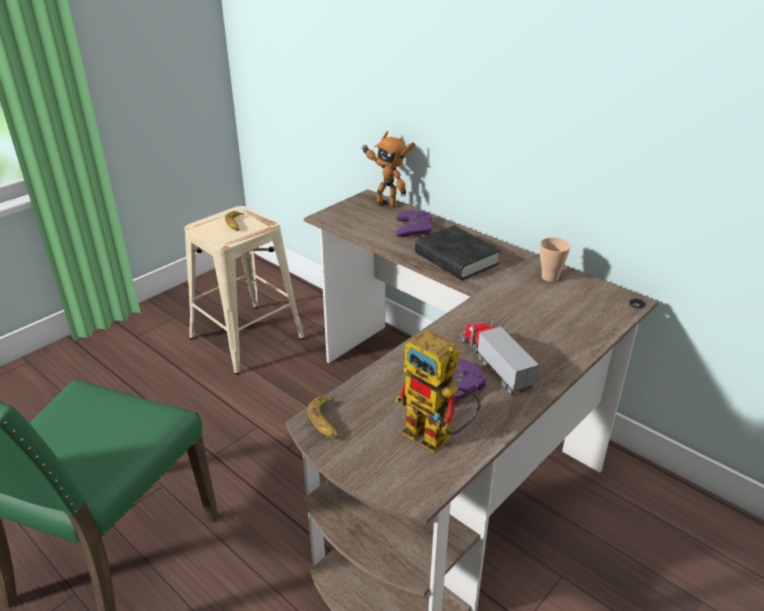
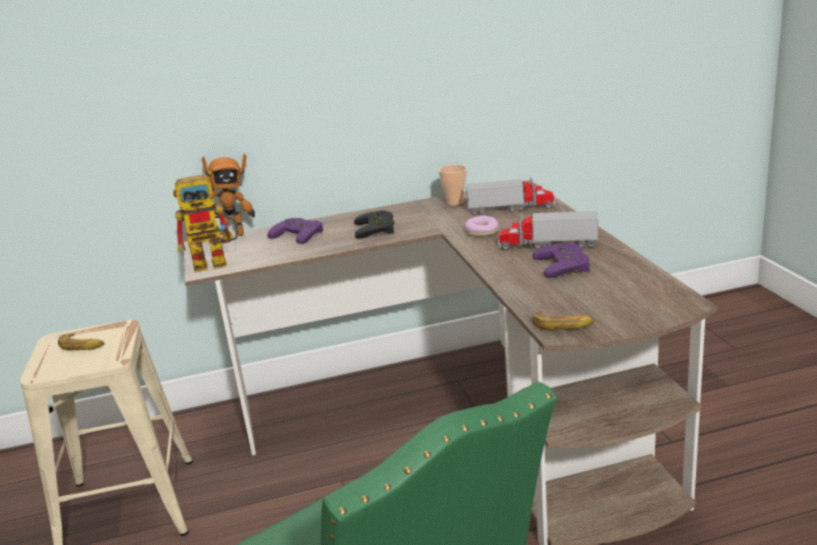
camera: 55 degrees left, 10 degrees down
(438, 437) = (622, 283): toy robot -> toy robot (218, 262)
(456, 259) = (378, 228): black book -> black game controller
(493, 315) = (482, 232): none -> donut
(566, 313) = (511, 208): none -> toy truck

